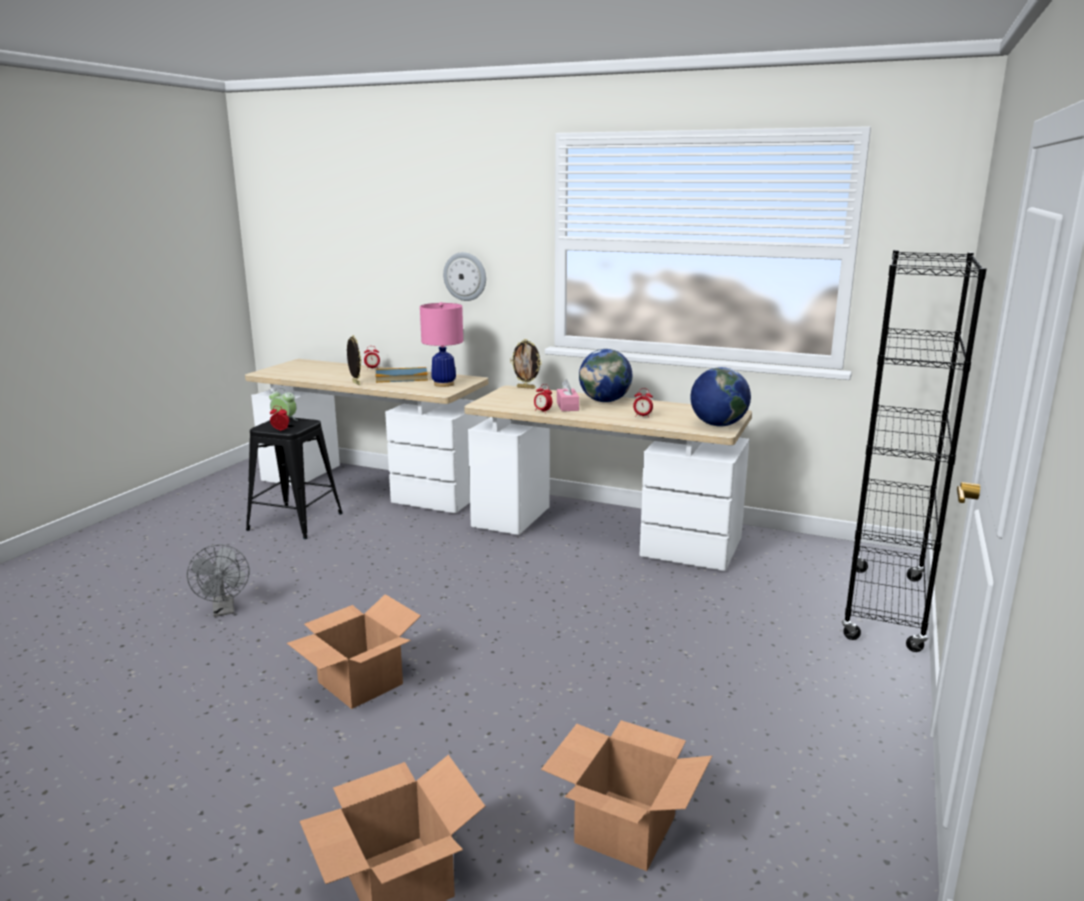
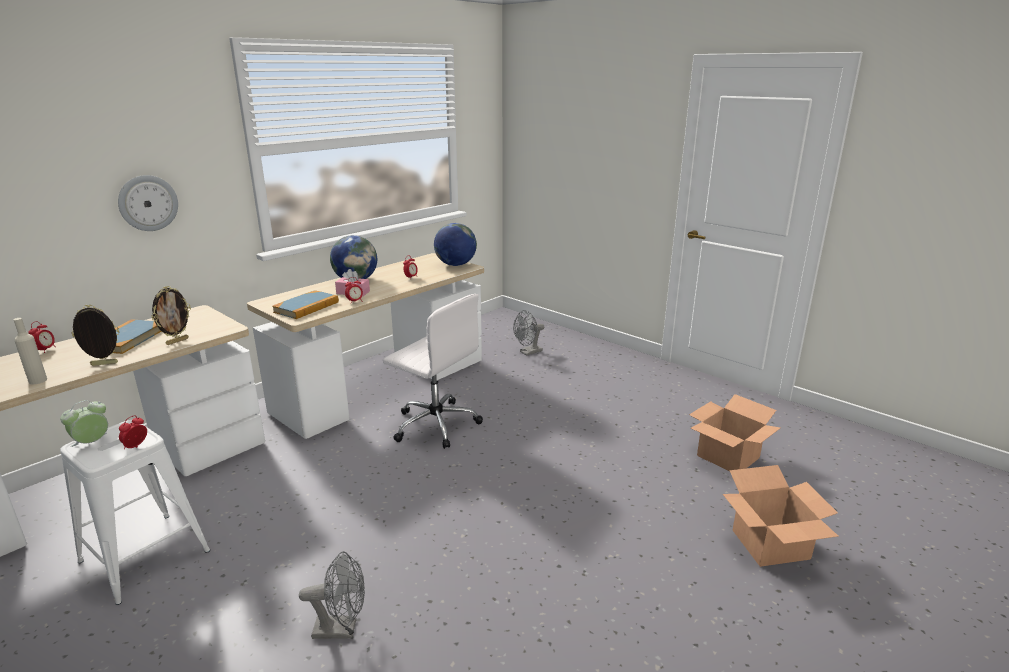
camera: 70 degrees left, 5 degrees up
(296, 521) = (145, 556): black stool -> white stool
(324, 378) = (38, 380): none -> beige bottle
(361, 683) = (543, 537): cardboard box -> none
(444, 384) = (197, 324): pink table lamp -> none
(511, 401) = (306, 307): none -> book
(526, 387) = (270, 296): picture frame -> picture frame (177, 341)
(544, 578) = (435, 424): none -> white office chair
(793, 599) = (528, 352): none -> grey fan
(884, 608) = (554, 334): black bookcase -> none

